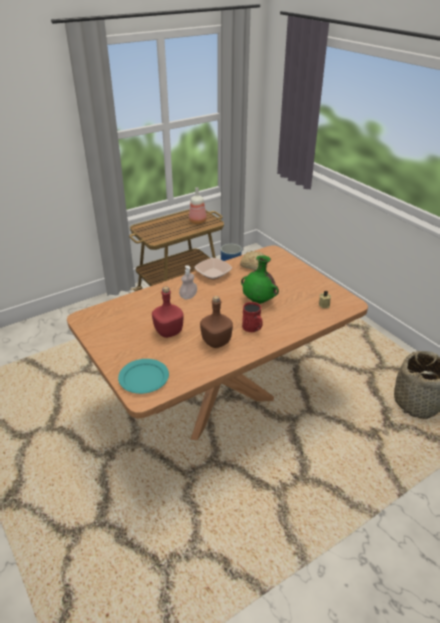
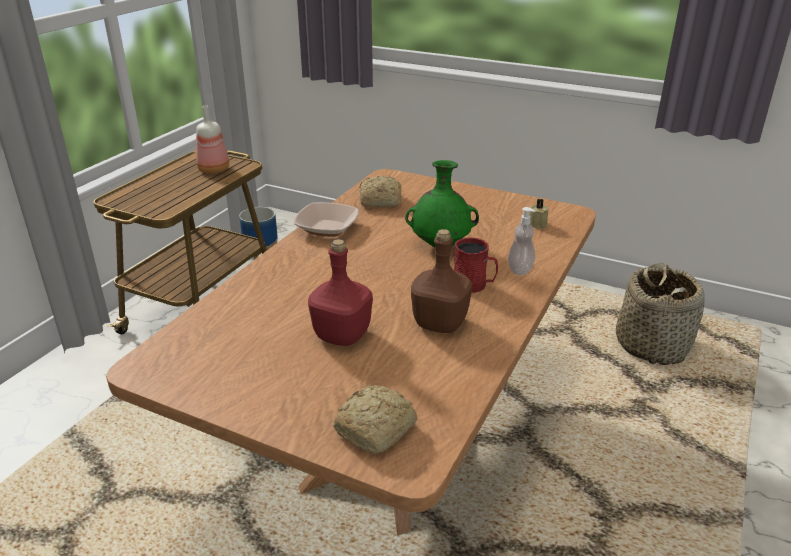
camera: 30 degrees left, 5 degrees down
(144, 378) = (377, 428): turquoise plate -> bread
(188, 296) = (320, 271): soap dispenser -> soap dispenser (520, 269)

